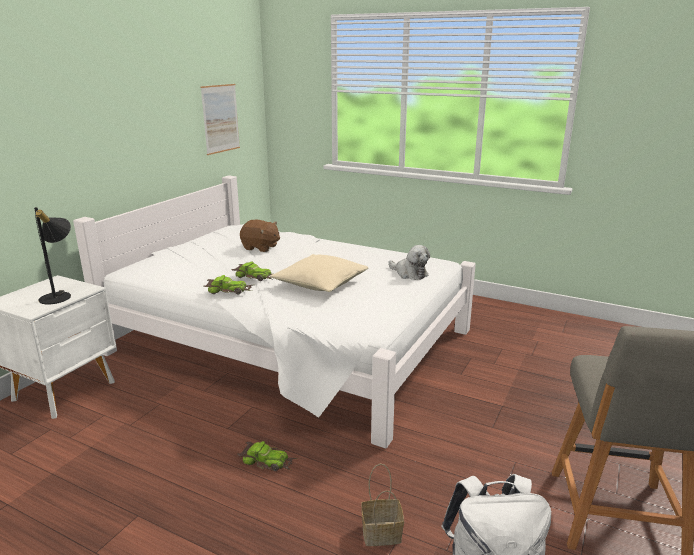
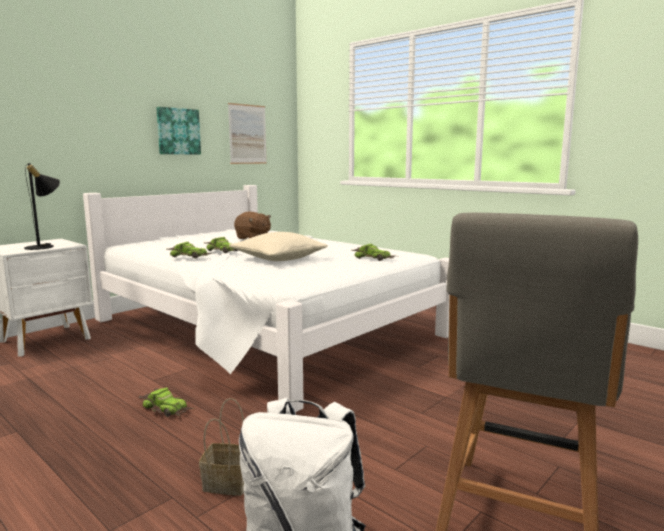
camera: 15 degrees right, 10 degrees down
(155, 128) = (178, 131): none -> picture
(409, 274) = (374, 258): plush toy -> toy car

